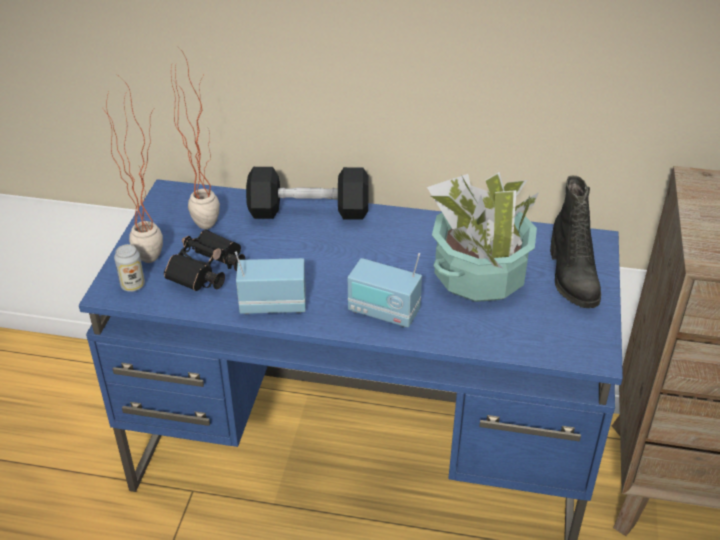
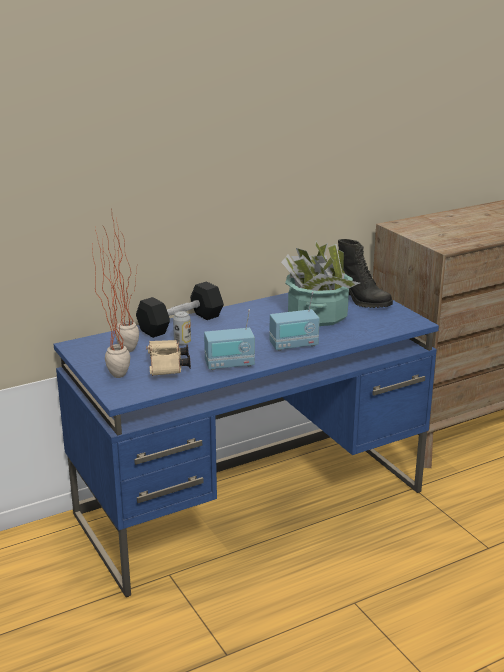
camera: 40 degrees left, 15 degrees down
(133, 285) = (130, 389): can -> can (182, 342)
(206, 274) = (167, 368): black binoculars -> beige binoculars
(273, 304) = (229, 365): radio -> radio turned 150 degrees counterclockwise

